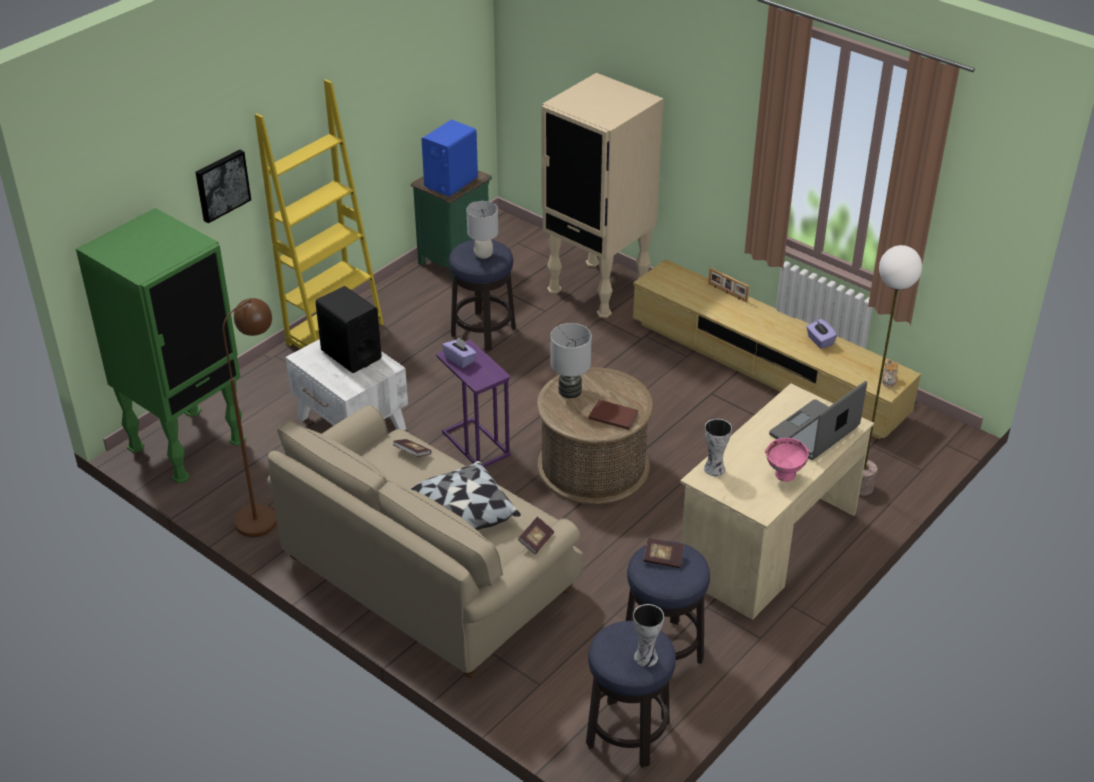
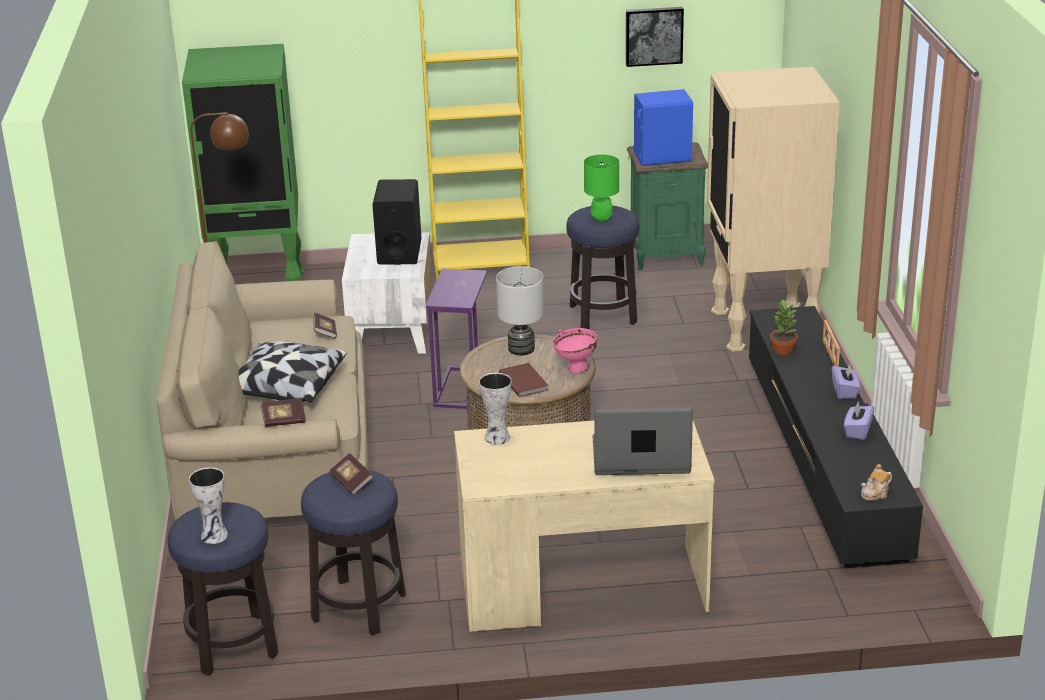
camera: 45 degrees right, 10 degrees down
(221, 185) = (371, 53): picture -> picture (653, 35)
(460, 360) = (452, 280): purple tissue box -> purple tissue box (845, 391)
(483, 255) = (601, 218): grey table lamp -> green table lamp
(696, 303) = (782, 350): none -> potted plant
(766, 369) = (824, 458): beige tv stand -> black tv stand
(784, 477) = (547, 474): pink bowl -> pink bowl (576, 369)
(861, 487) = (755, 595): floor lamp -> none

